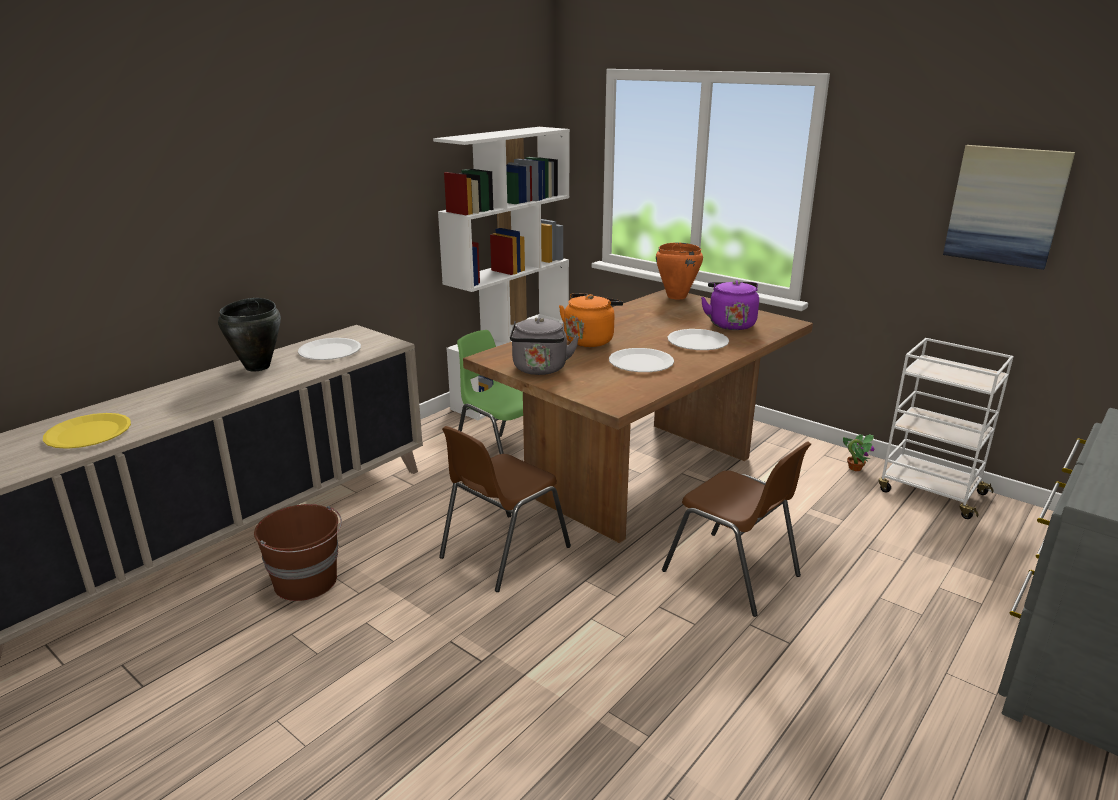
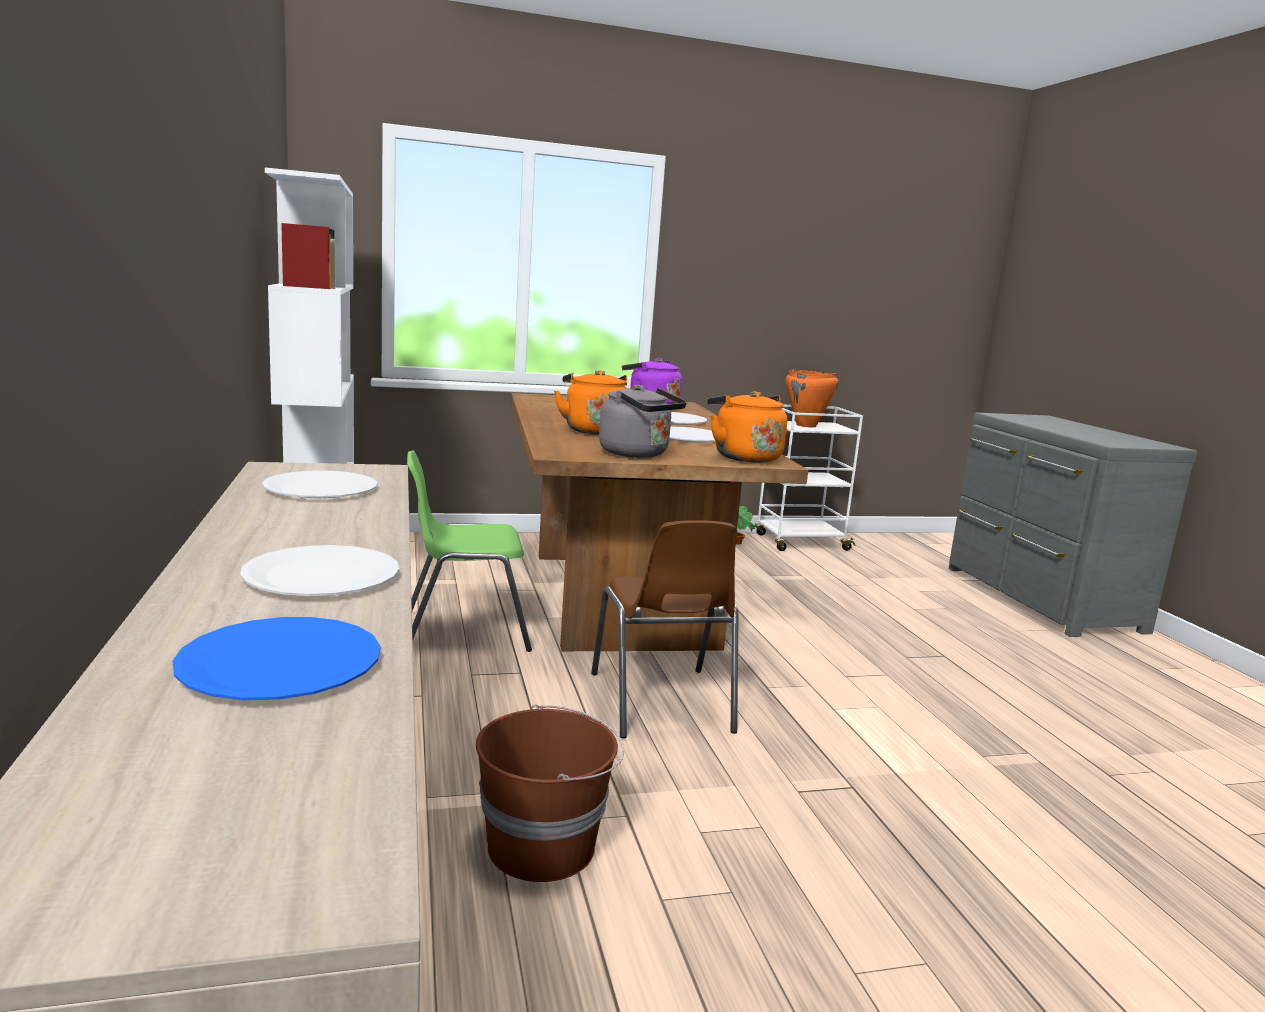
camera: 55 degrees left, 10 degrees down
(88, 433) = (280, 663): yellow plate -> blue plate
(194, 401) = (322, 576): none -> white plate
(258, 367) = (270, 522): black cooking pot -> none
(610, 392) = (743, 457): none -> orange kettle
(676, 296) = (543, 397): orange cooking pot -> orange cooking pot (806, 425)
(733, 574) = (830, 634): brown chair -> none
(1006, 206) = (818, 281): picture -> none

